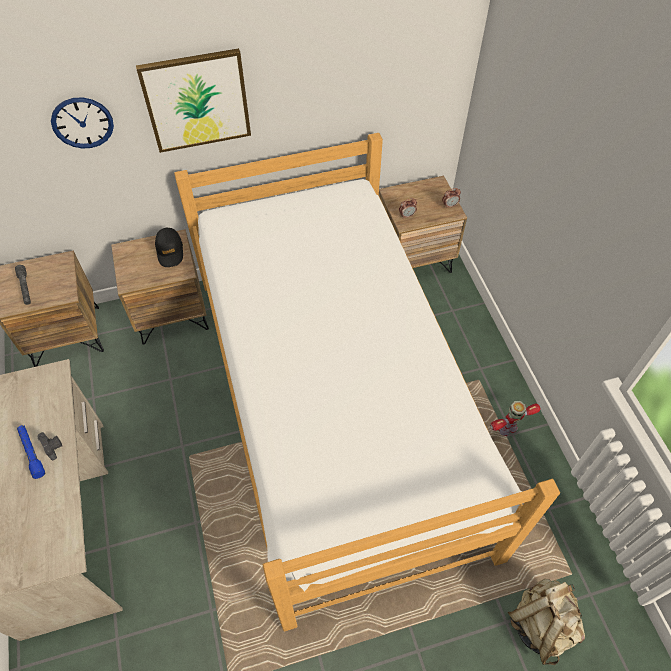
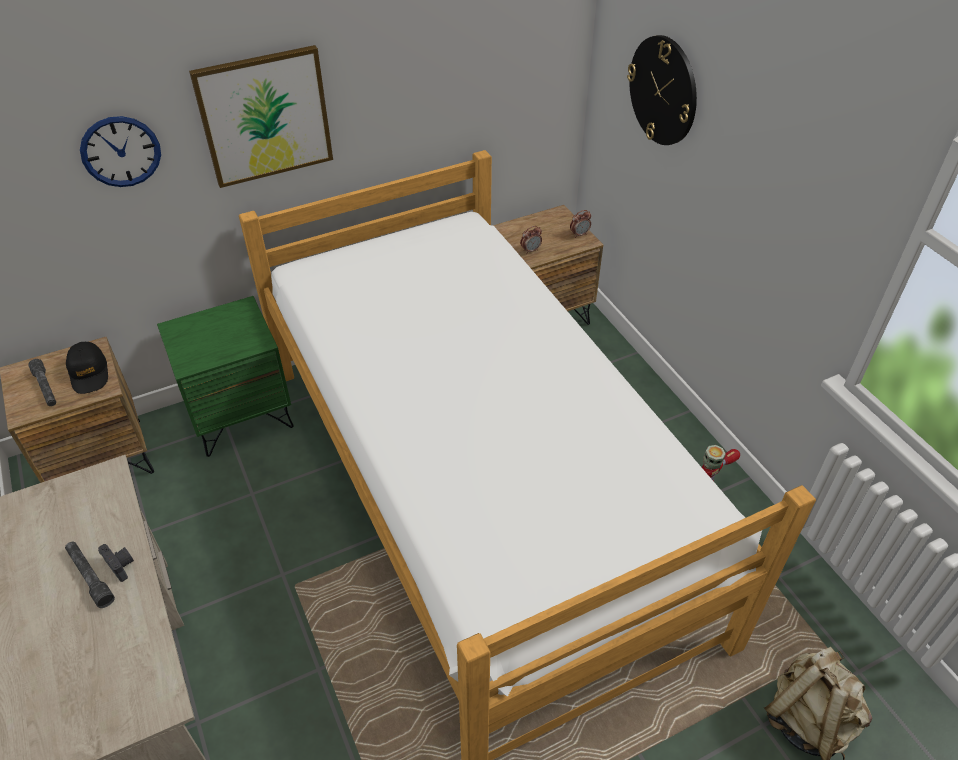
camera: 10 degrees left, 10 degrees down
(31, 453) = (90, 577): blue flashlight -> grey flashlight
(170, 251) = (237, 322): black cap -> black cap (89, 373)
(172, 314) = (241, 415): brown nightstand -> green nightstand
(525, 111) = (663, 91): none -> wall clock

